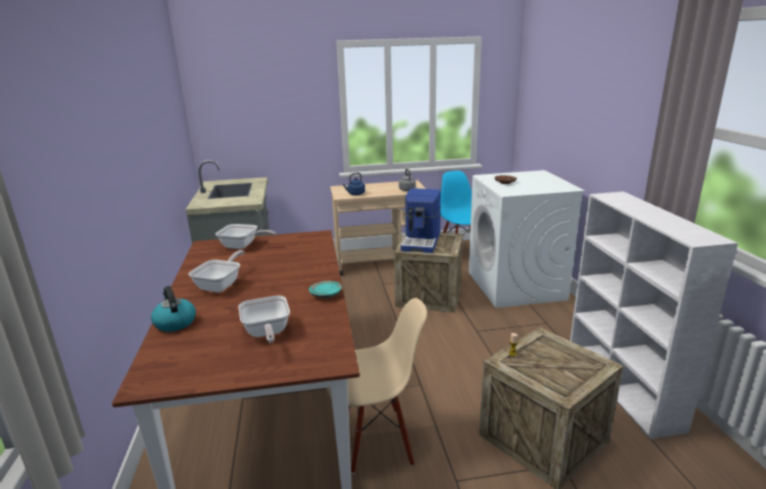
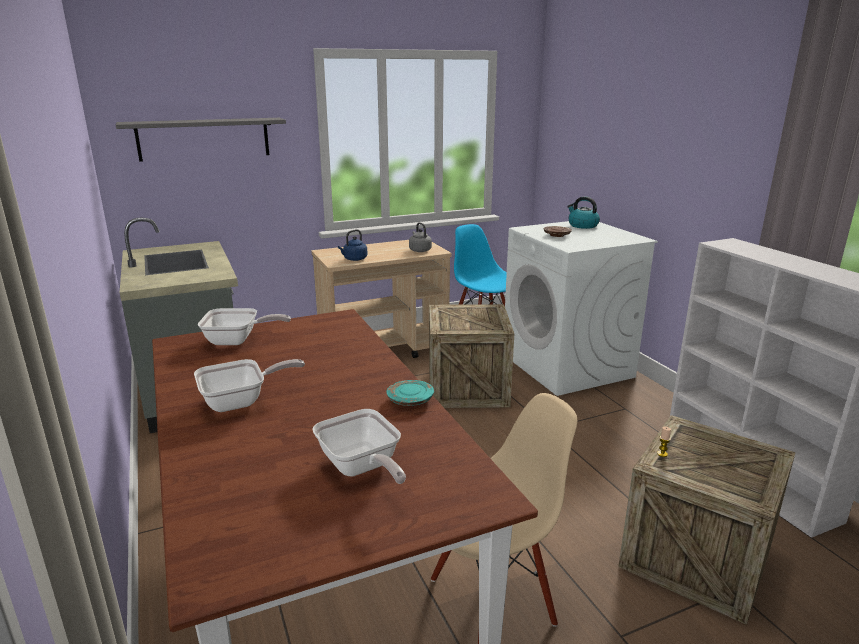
camera: 15 degrees left, 0 degrees up
(175, 322) = (201, 469): kettle -> kettle (582, 225)
(221, 285) = (241, 401): frying pan -> frying pan turned 60 degrees clockwise
(258, 106) = (204, 139): none -> grey shelf
(422, 241) = (458, 317): coffee machine -> none

